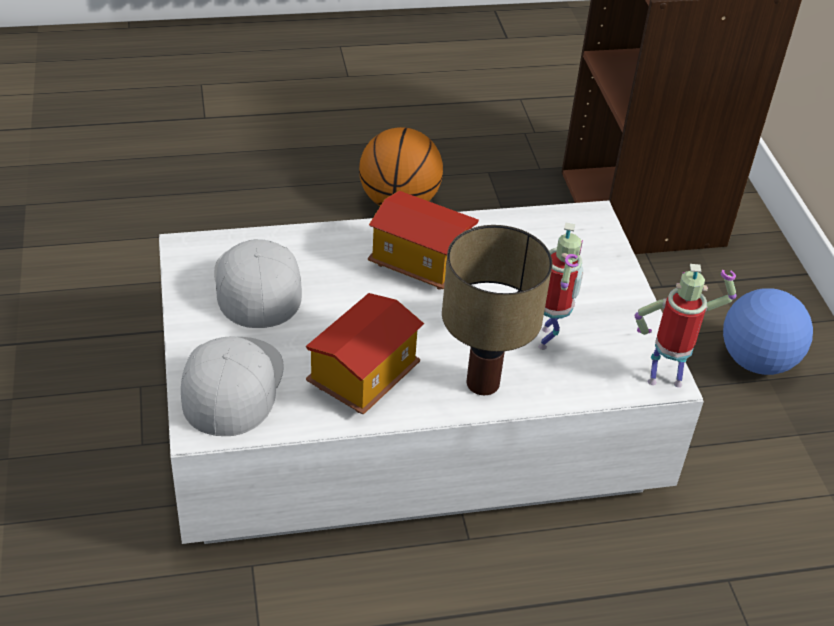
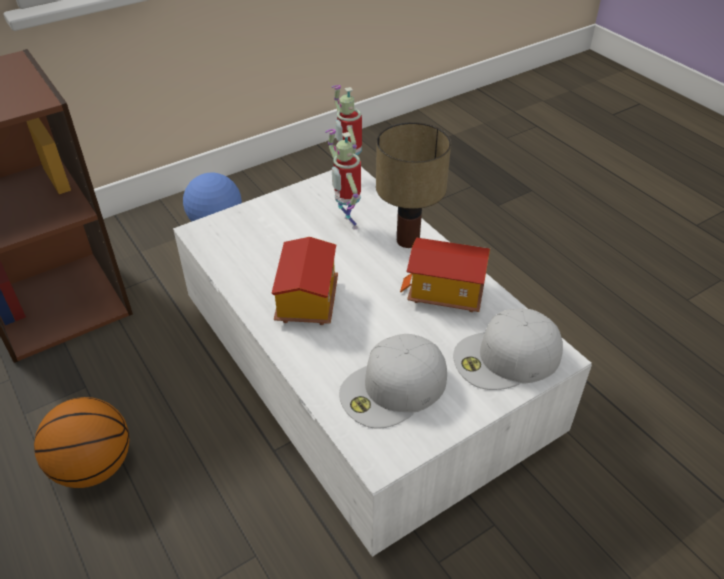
camera: 110 degrees left, 0 degrees up
(549, 339) = (347, 223): toy robot -> toy robot turned 105 degrees counterclockwise

